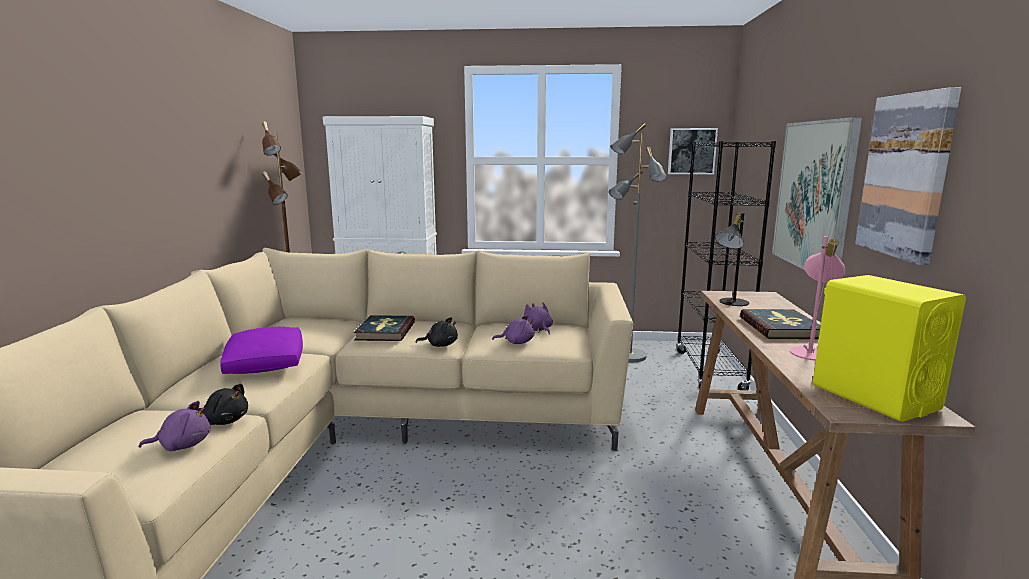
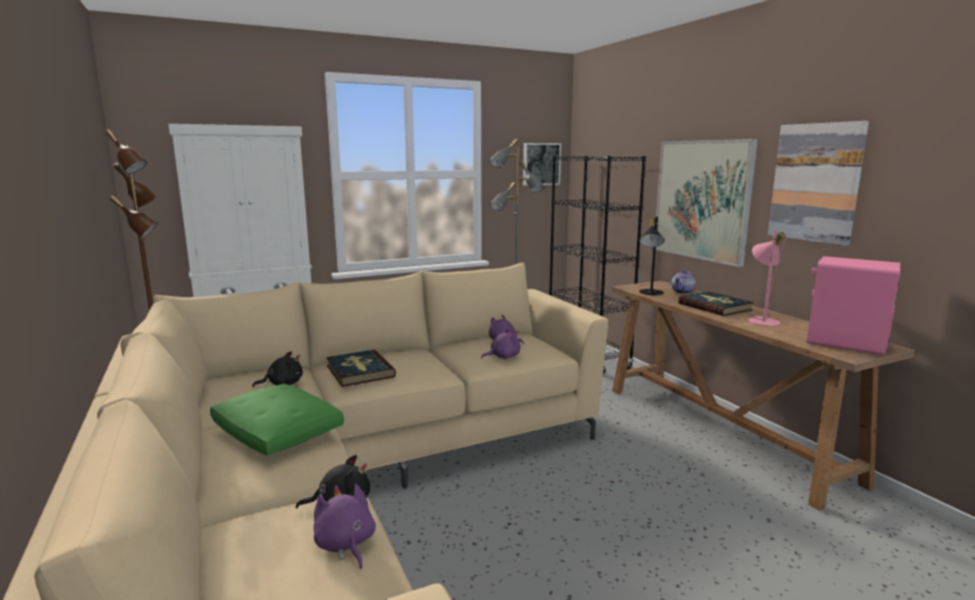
camera: 30 degrees left, 0 degrees up
(182, 445) = (345, 544): purple plush toy -> purple plush toy turned 75 degrees counterclockwise
(265, 363) = (277, 433): purple pillow -> green pillow
(440, 345) = (435, 373): black plush toy -> black plush toy (282, 384)
(775, 307) = (682, 292): none -> teapot
(873, 397) = (845, 343): yellow speaker -> pink speaker

